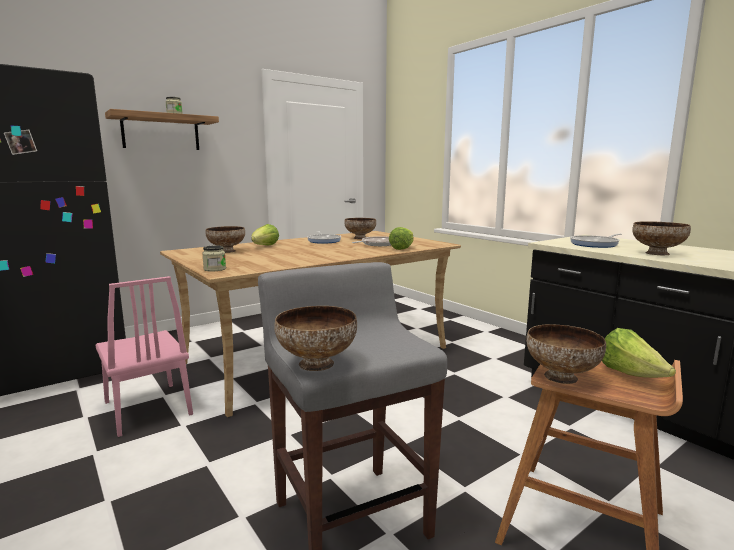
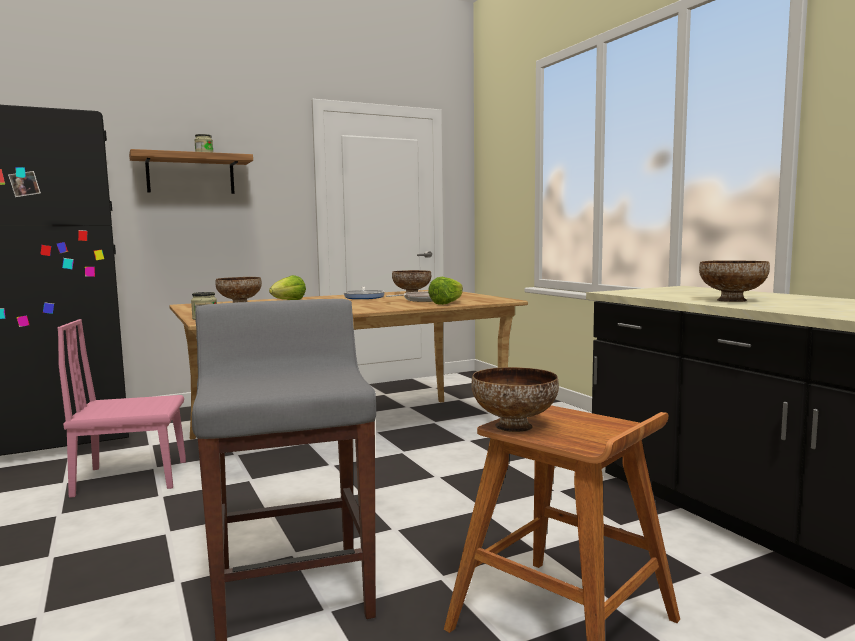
camera: 10 degrees right, 5 degrees down
(147, 408) = (132, 478): pink chair -> pink chair turned 105 degrees clockwise
(317, 364) = (223, 393): bowl -> none
(596, 244) = (671, 293): frying pan -> none
(631, 375) = (602, 428): lettuce -> none

